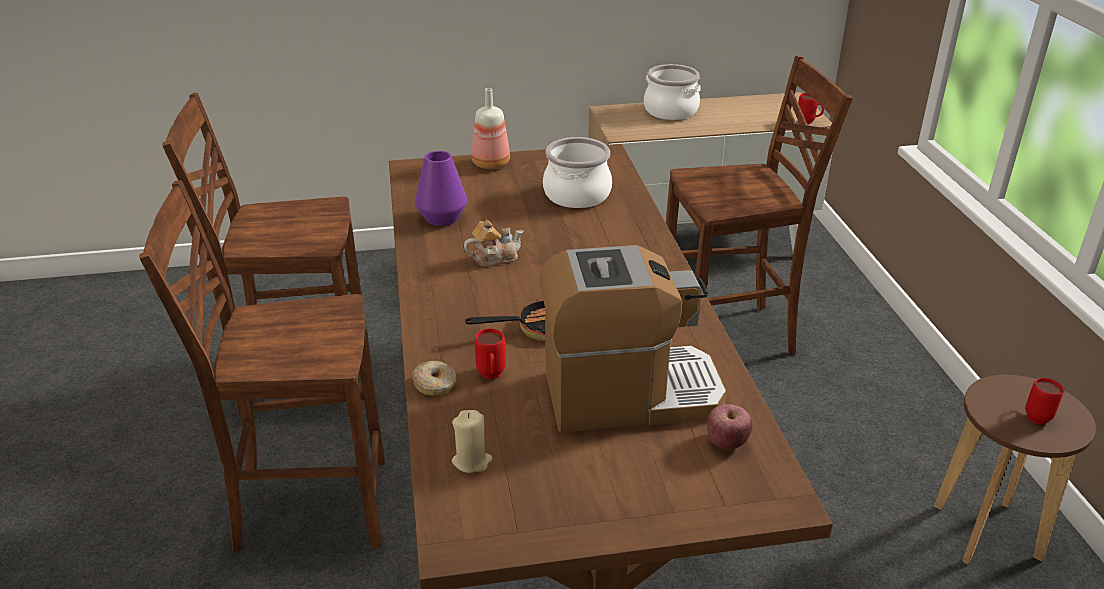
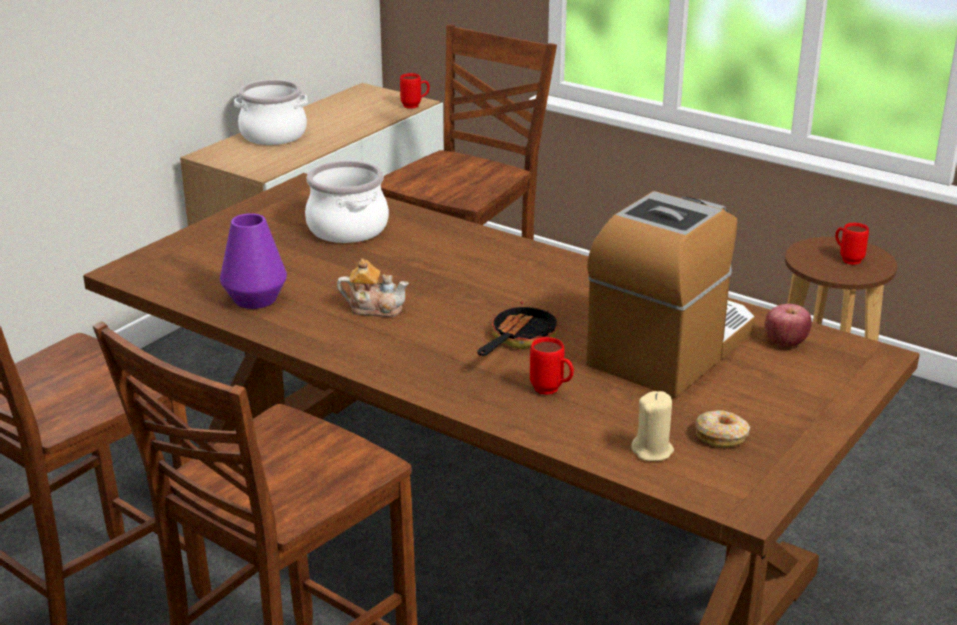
camera: 45 degrees left, 5 degrees down
(435, 384) = (519, 420): donut -> donut (721, 436)
(489, 164) = (206, 236): bottle -> none
(494, 258) = (374, 308): teapot -> teapot turned 75 degrees clockwise

